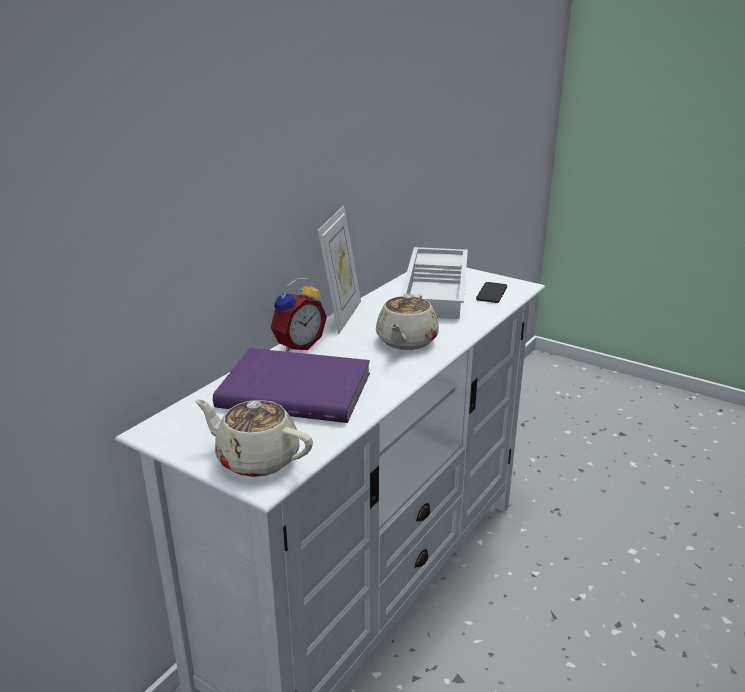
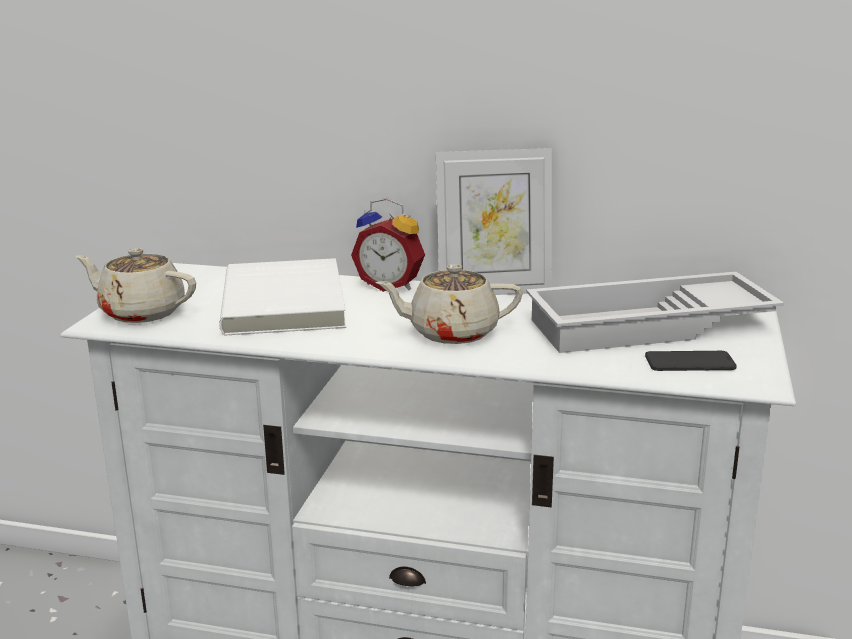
camera: 70 degrees right, 5 degrees down
(256, 459) = (141, 312): beige teapot -> beige teapot turned 75 degrees counterclockwise
(296, 388) = (287, 302): purple book -> white book

